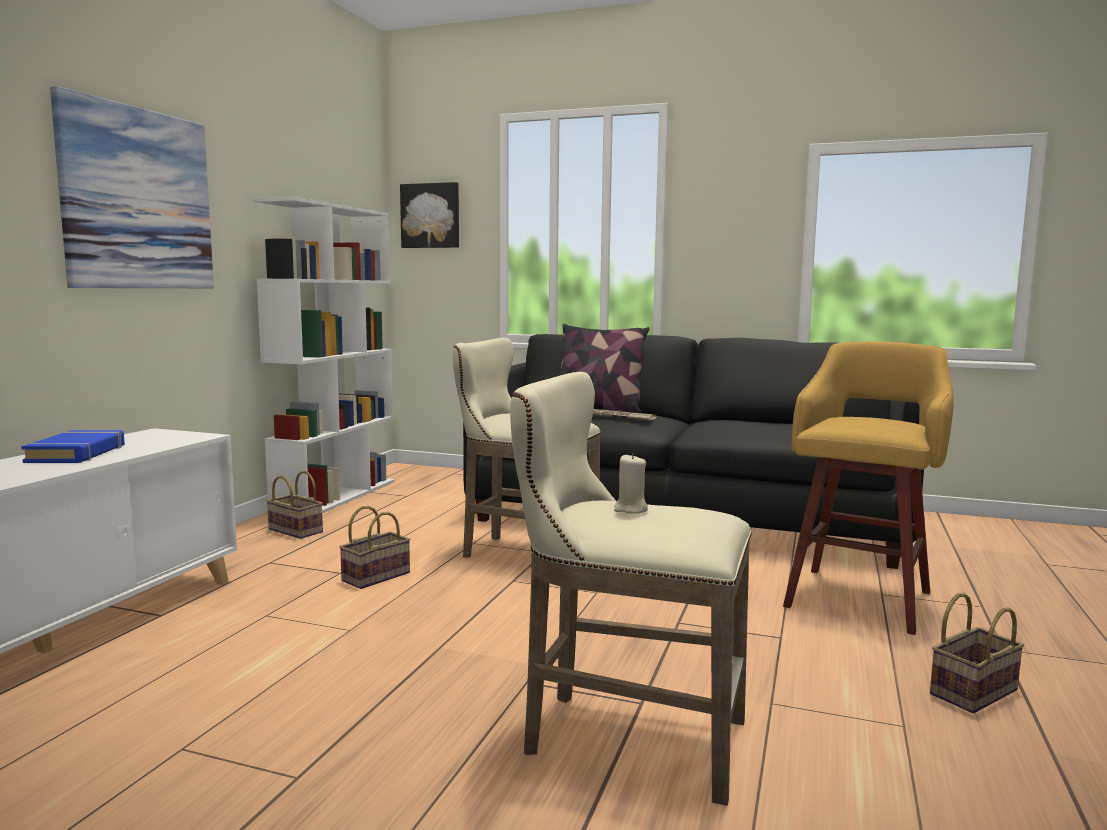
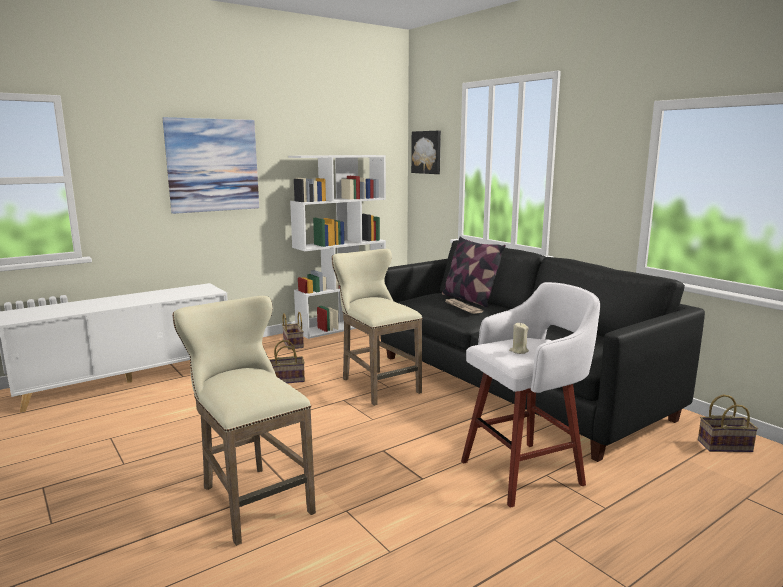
camera: 35 degrees right, 5 degrees up
(77, 454) = (152, 295): blue book -> none
(630, 509) = (244, 378): beige candle -> beige candle (518, 351)
(860, 597) = (525, 472): yellow stool -> white stool
(973, 691) = (473, 553): basket -> basket (725, 445)

